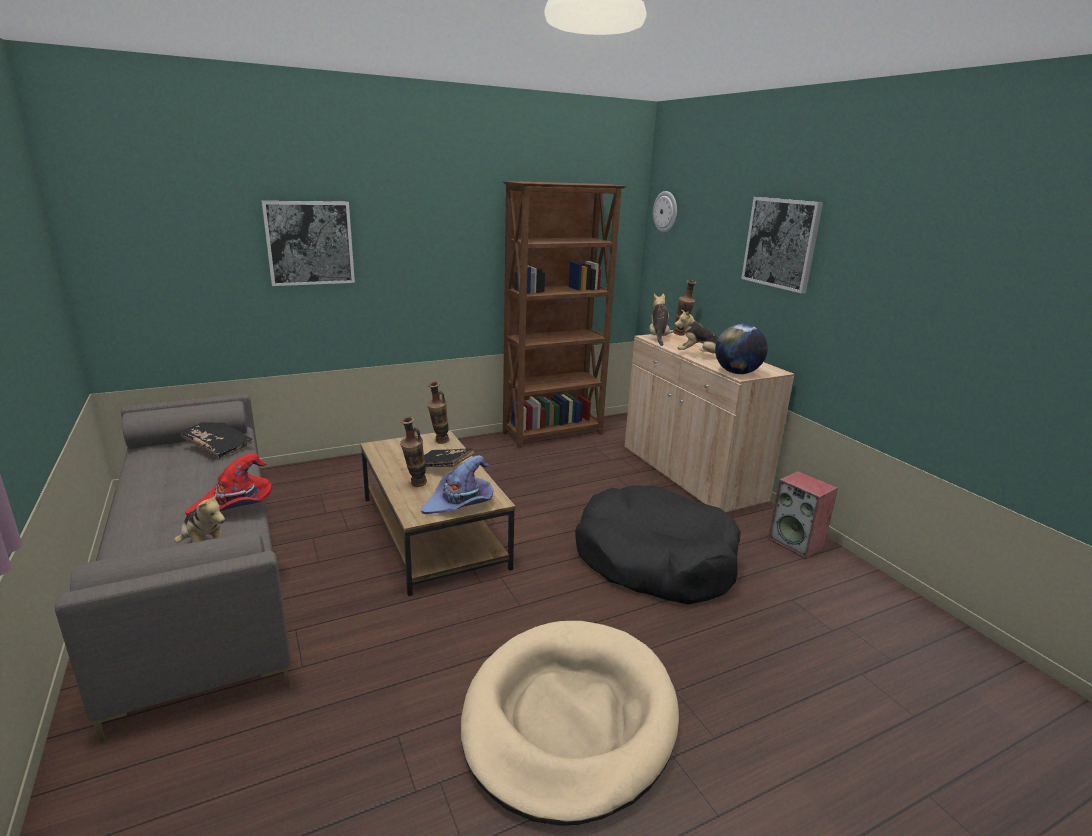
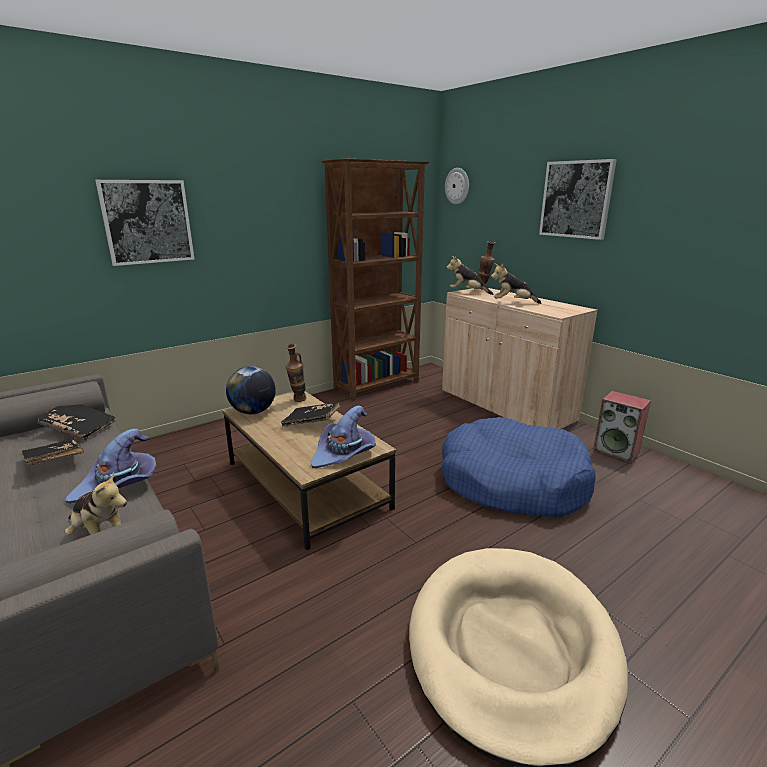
camera: 10 degrees left, 0 degrees up
(187, 476) = (54, 462): none -> black book
(235, 505) = (118, 485): red hat -> purple hat
(415, 485) = (293, 442): vase -> none
(654, 560) = (512, 482): black dog bed -> blue dog bed
(658, 338) = (467, 292): plush toy -> plush toy turned 60 degrees counterclockwise
(737, 373) = (553, 312): globe -> globe (253, 412)

